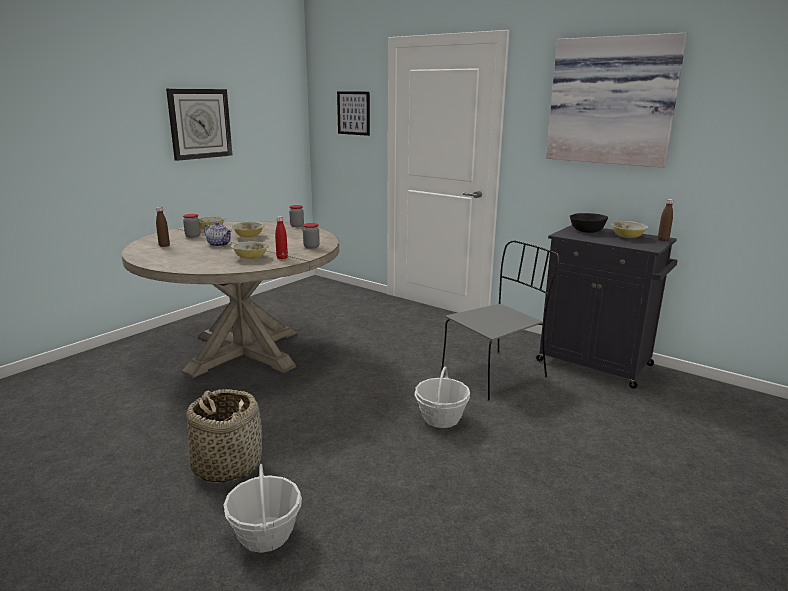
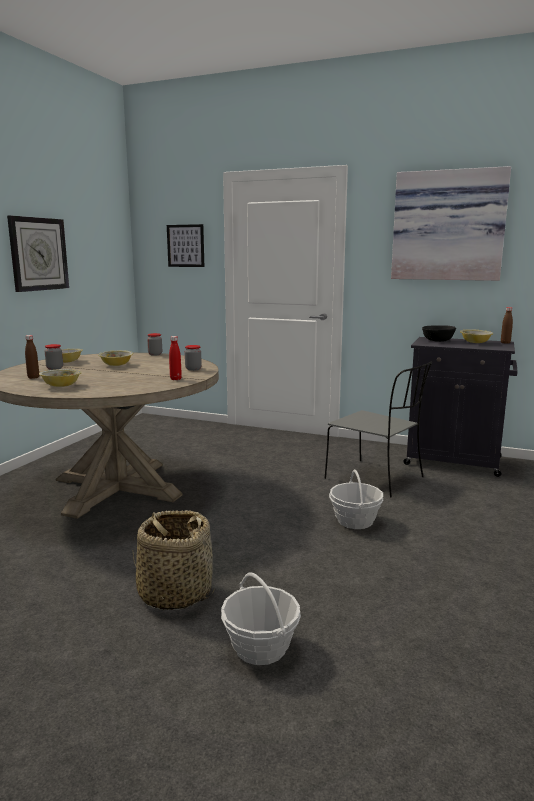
camera: 15 degrees left, 5 degrees down
(219, 244) = (94, 373): teapot -> none
(251, 257) = (143, 381): bowl -> bowl (61, 386)
(495, 373) = (376, 478): grey chair -> grey chair turned 90 degrees clockwise

